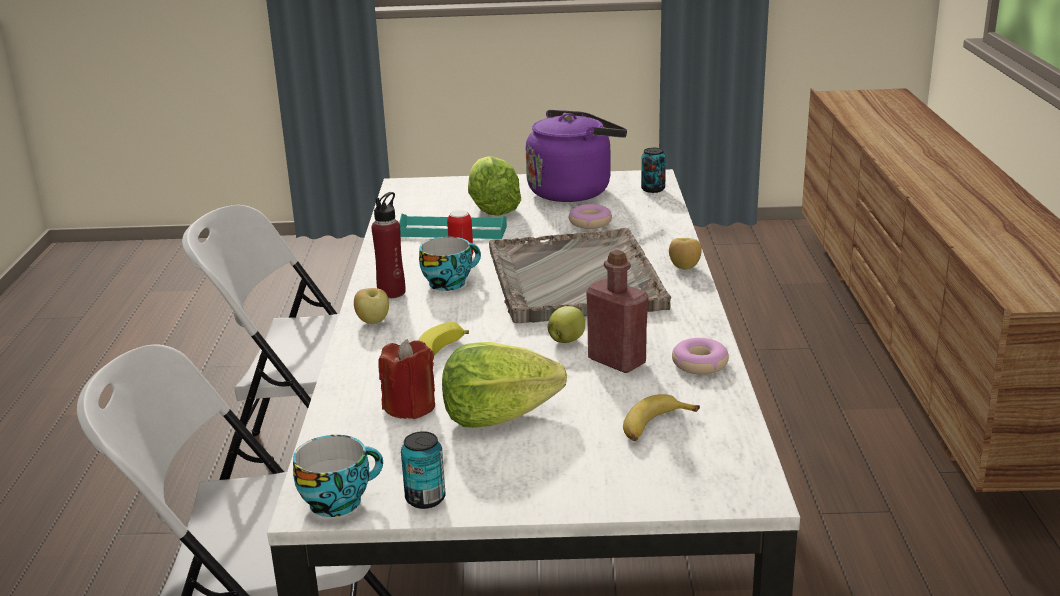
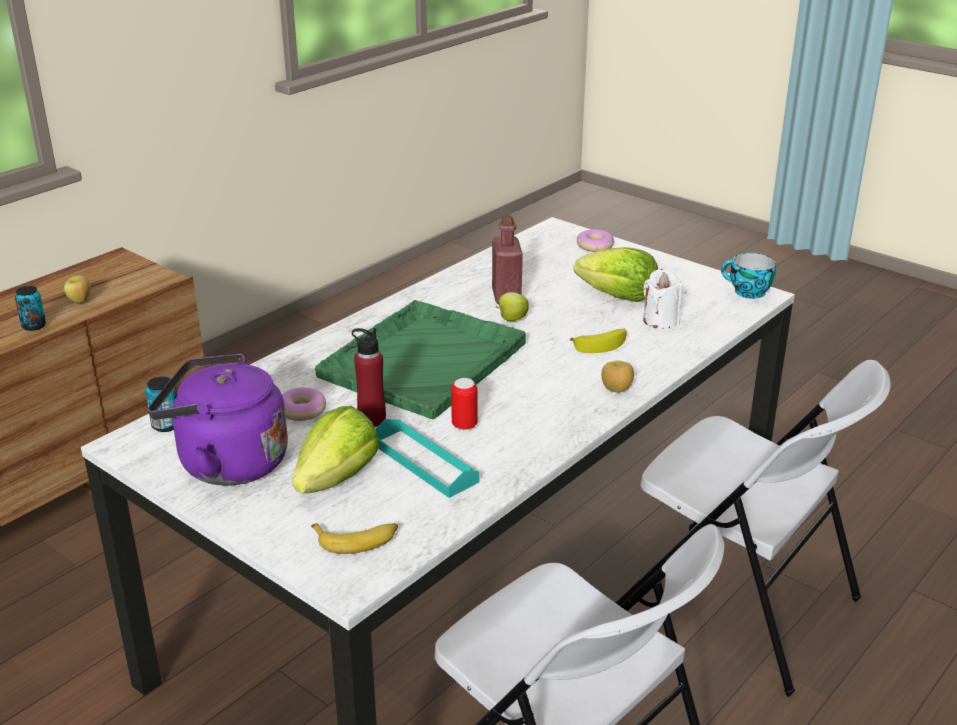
camera: 140 degrees left, 5 degrees up
(391, 292) = (570, 412): red bottle -> red bottle (371, 419)
(410, 407) = (661, 320): red candle -> white candle
(425, 499) = (703, 277): can -> can (34, 326)
(449, 282) = (514, 401): cup -> none
(574, 280) = (425, 360): grey tray -> green tray
(655, 427) = (548, 261): banana -> banana (357, 540)
(684, 268) = (338, 334): apple -> apple (80, 301)
(699, 364) = (467, 277): donut -> donut (595, 246)

